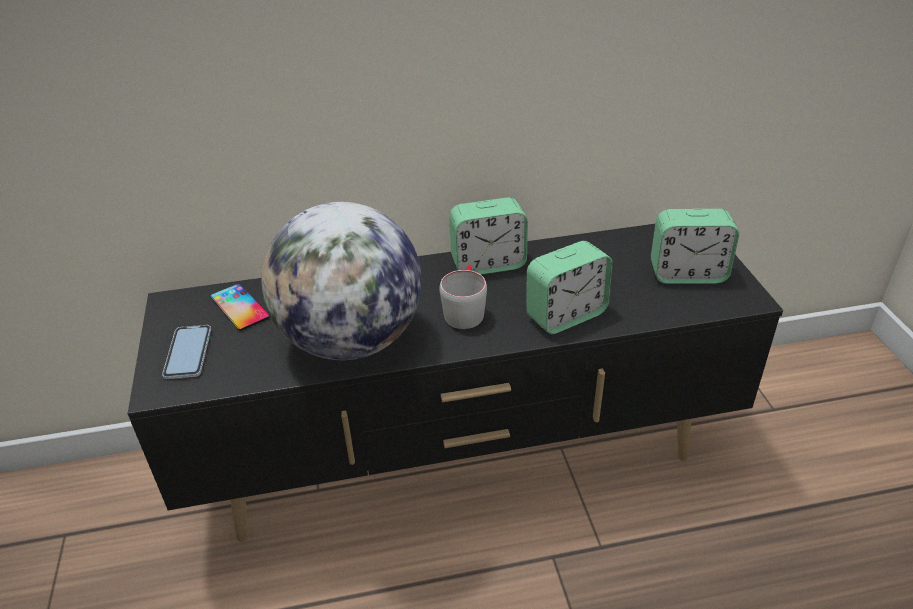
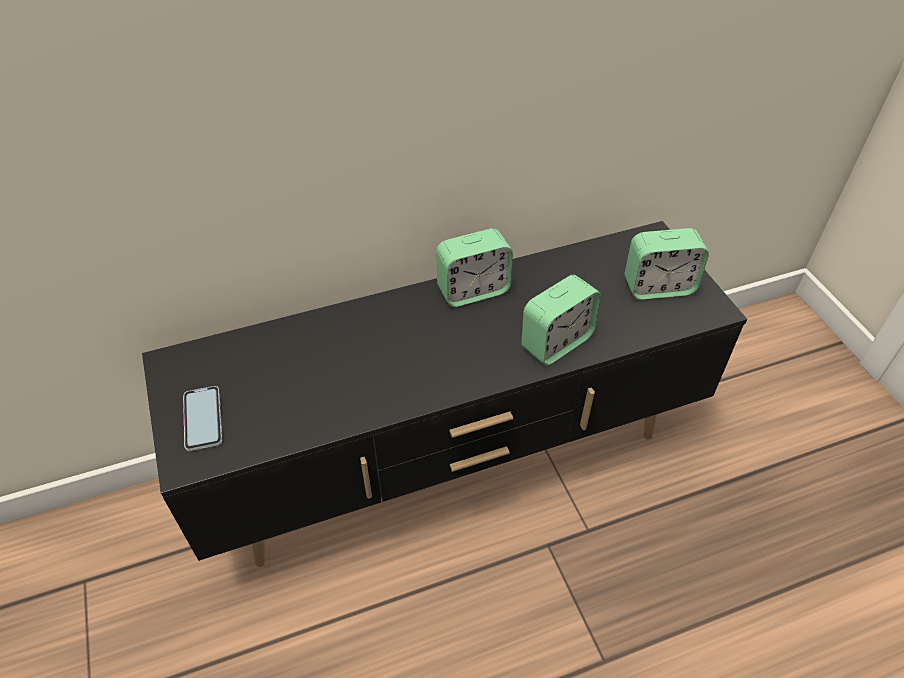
camera: 10 degrees left, 10 degrees up
(239, 307) = (241, 361): phone -> none
(352, 340) = (361, 389): globe -> none
(464, 310) = (461, 345): grey mug -> none

